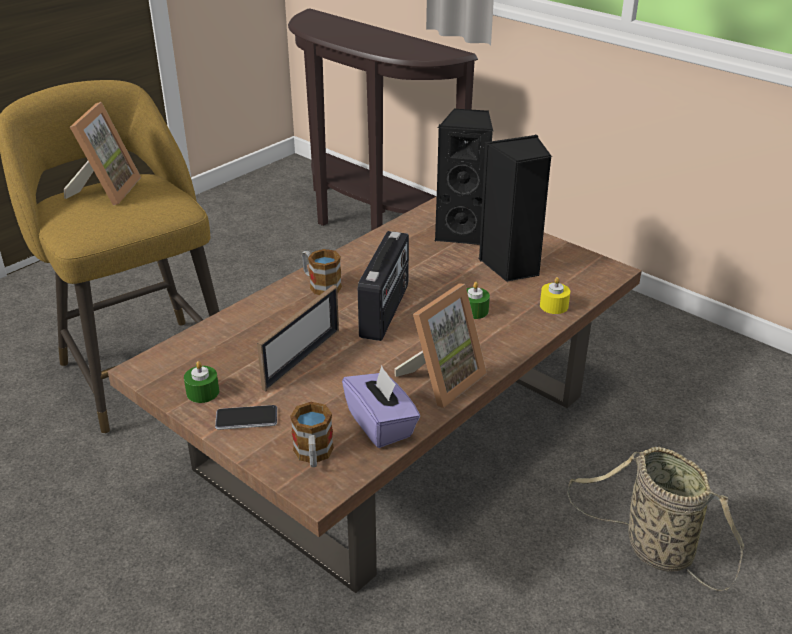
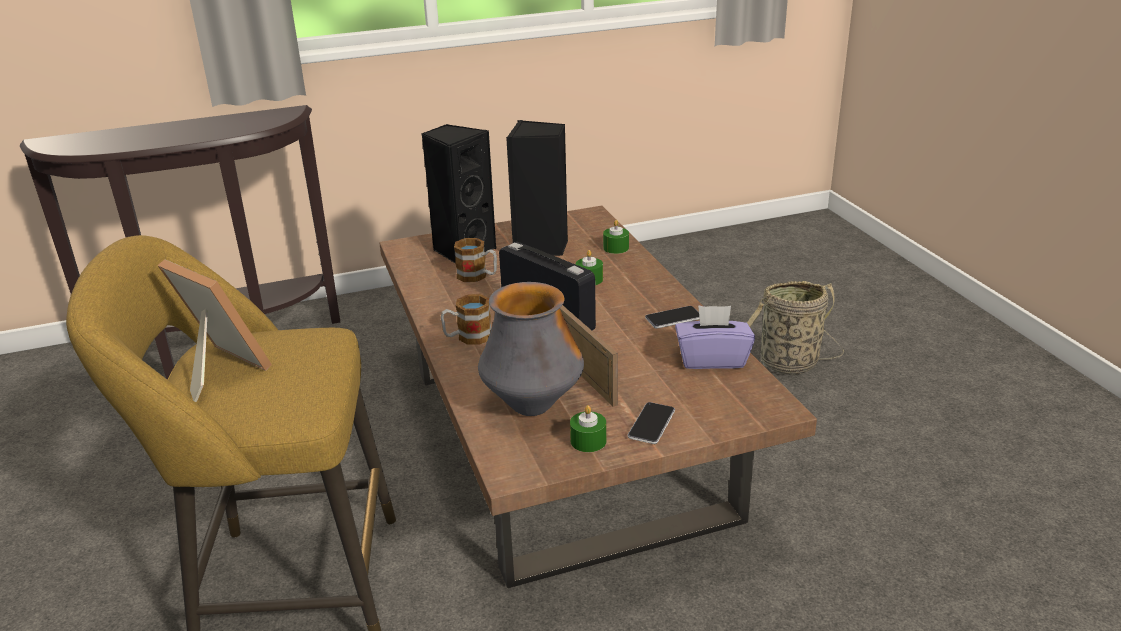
camera: 60 degrees left, 5 degrees down
(237, 349) = (532, 406): none -> vase
(313, 455) = (731, 400): mug -> mug (477, 276)
(441, 380) = (673, 318): picture frame -> phone
(554, 306) = (616, 248): yellow candle -> green candle

